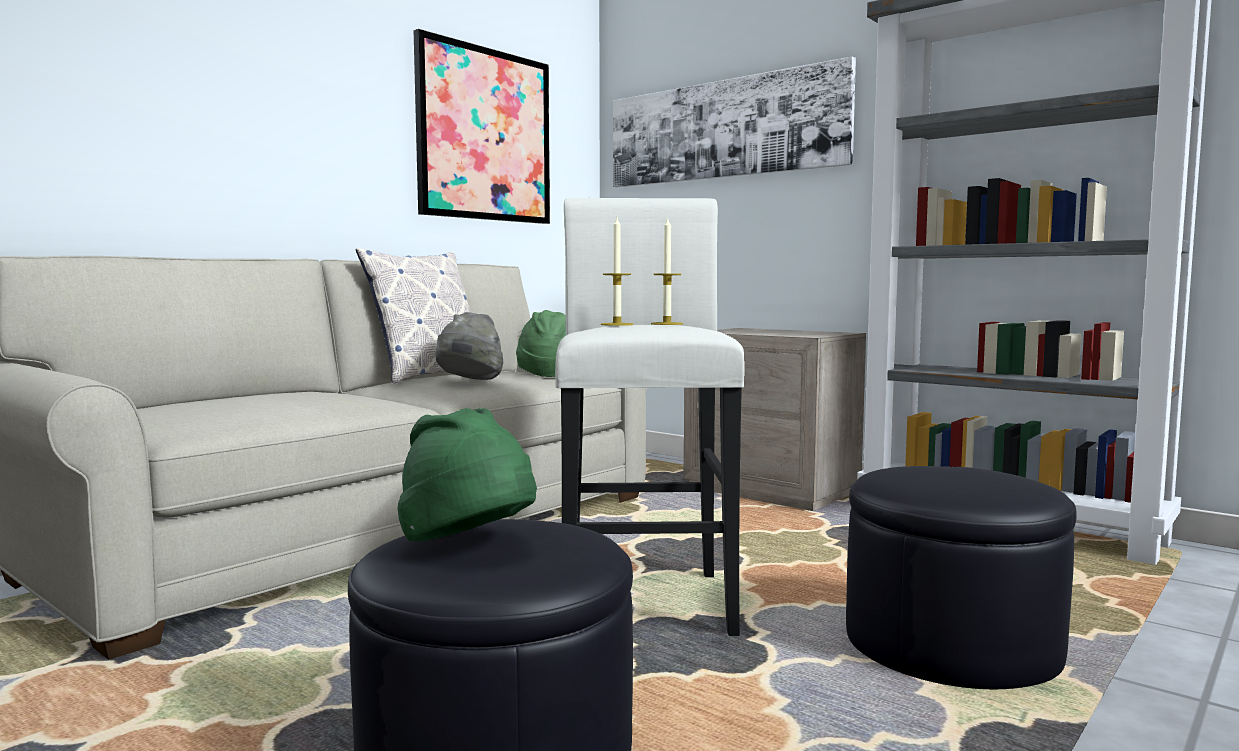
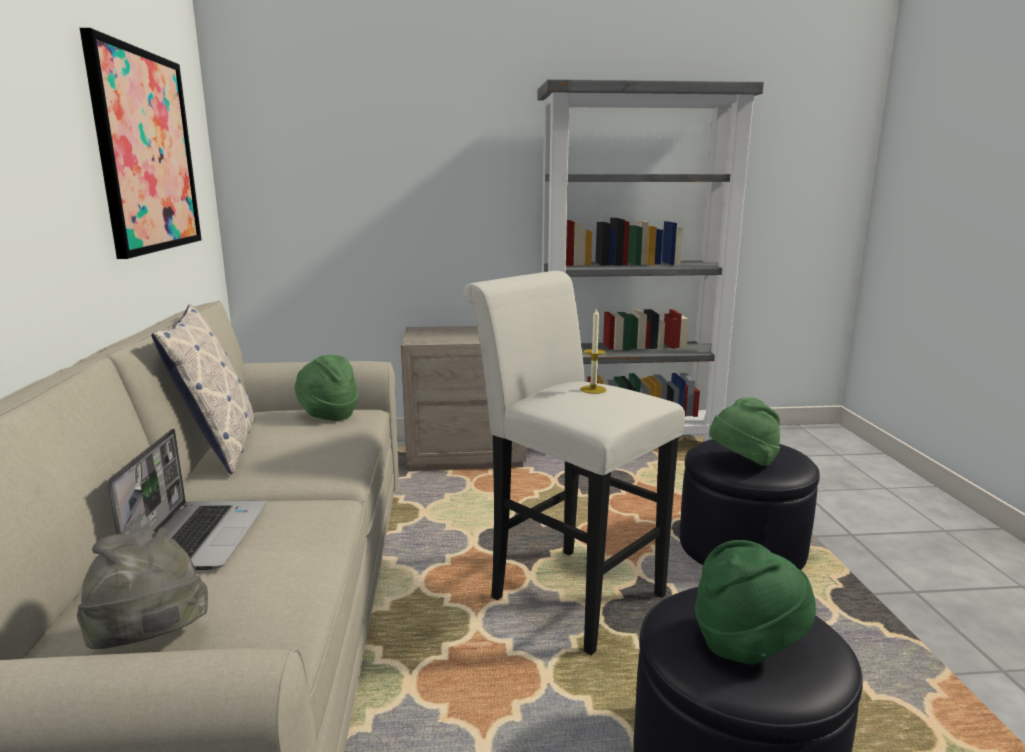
camera: 45 degrees left, 10 degrees up
(291, 395) = (200, 536): none -> laptop
(469, 382) = (306, 450): grey hat -> grey hat (150, 647)
(617, 324) = (575, 400): candle -> none
(723, 130) = (366, 149): picture -> none
(916, 480) = (742, 462): none -> green hat

